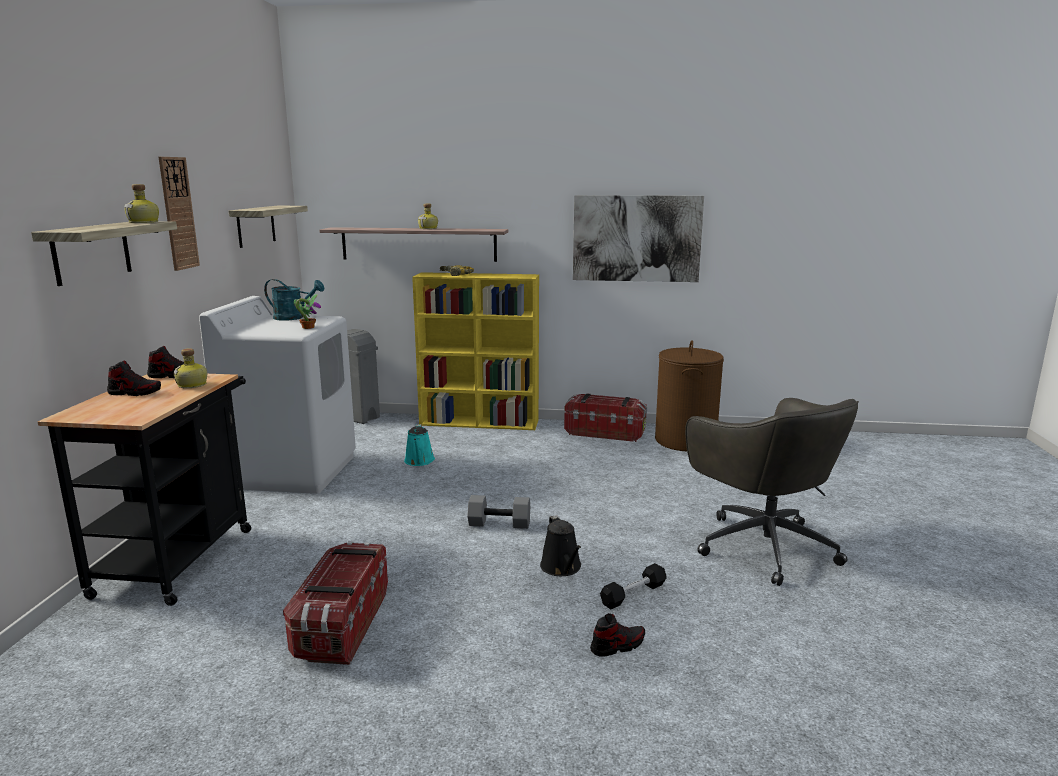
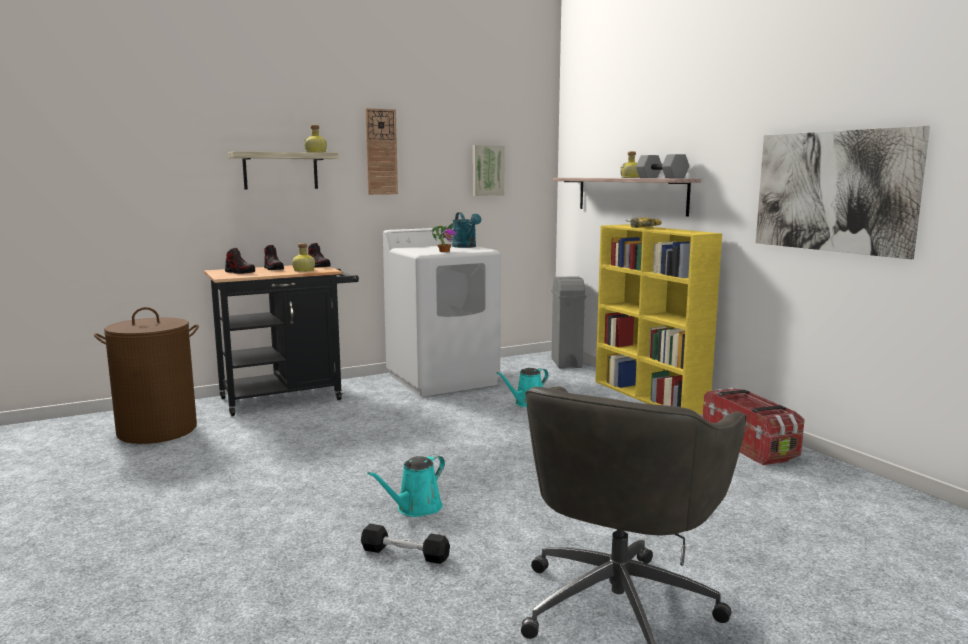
camera: 55 degrees right, 5 degrees down
(256, 226) = (487, 170): shelf -> picture
(342, 625) = (247, 463): storage box -> none
(500, 523) = (463, 462): grey dumbbell -> grey dumbbell (662, 178)
(562, 568) = (416, 508): black watering can -> turquoise watering can
(617, 646) = (303, 570): shoe -> shoe (240, 272)
(685, 440) = (830, 488): brown laundry basket -> brown laundry basket (157, 430)

